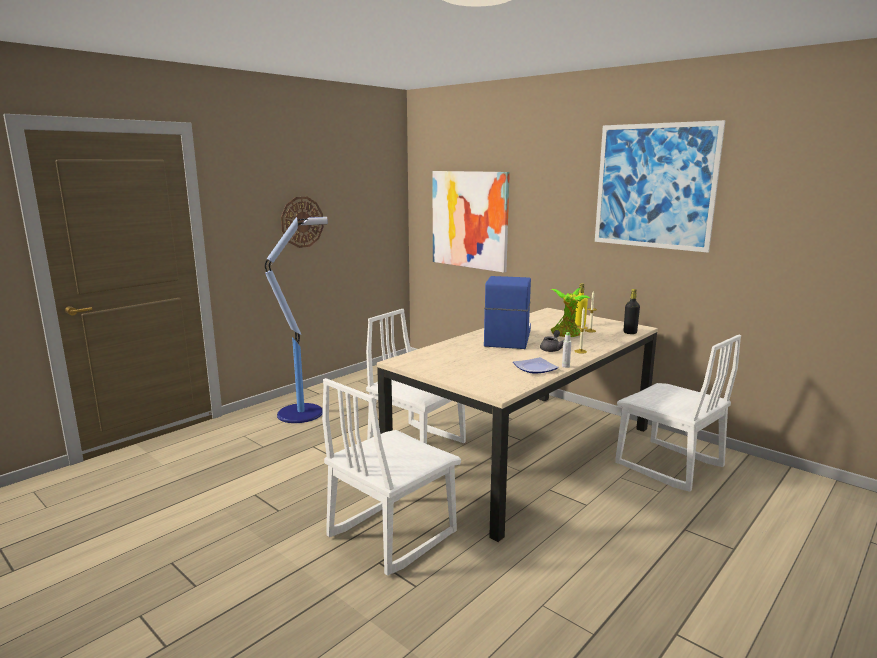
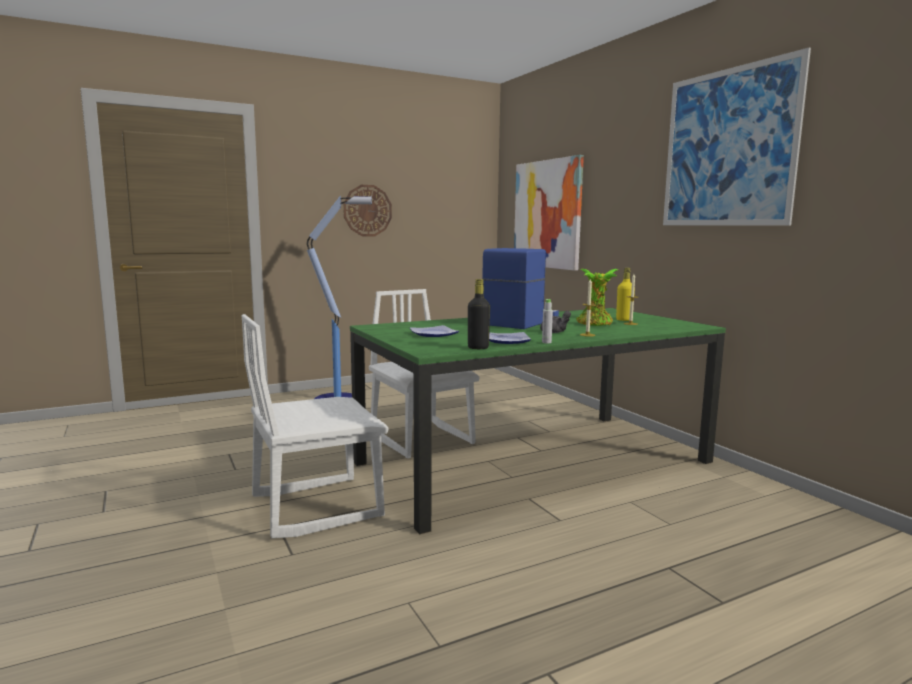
camera: 20 degrees right, 5 degrees down
(467, 366) = (434, 334): none -> plate
(525, 452) = (535, 462): beige dining table -> green dining table
(630, 332) = (679, 328): black bottle -> black bottle (478, 348)
(668, 466) = (707, 501): white chair -> none

